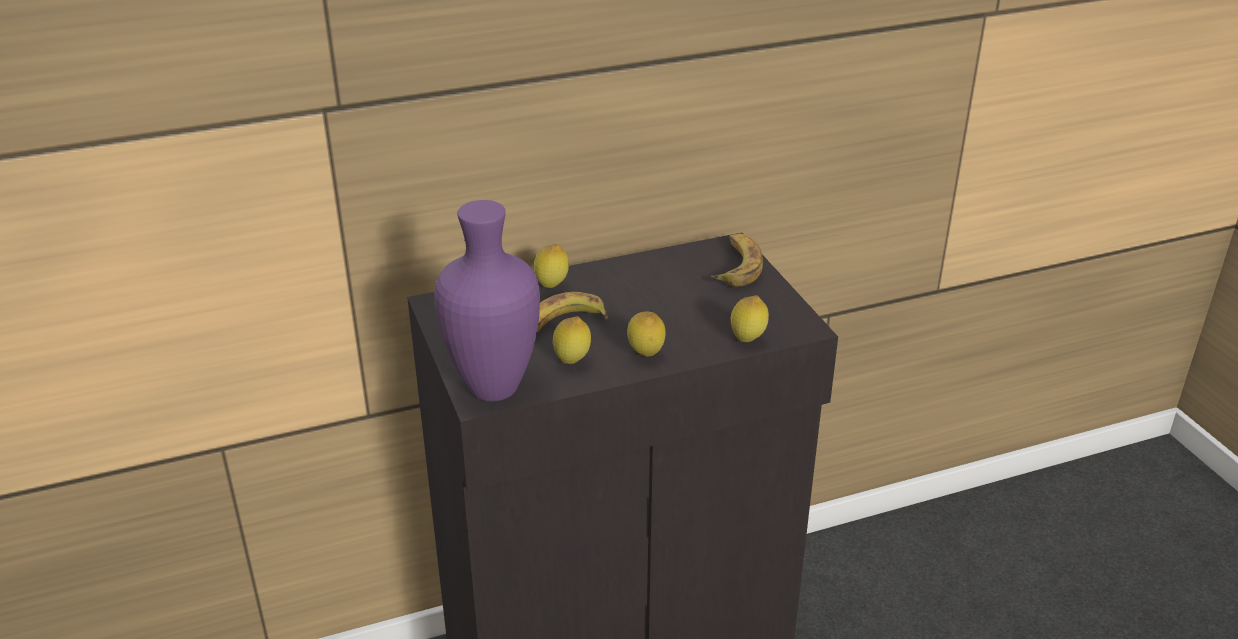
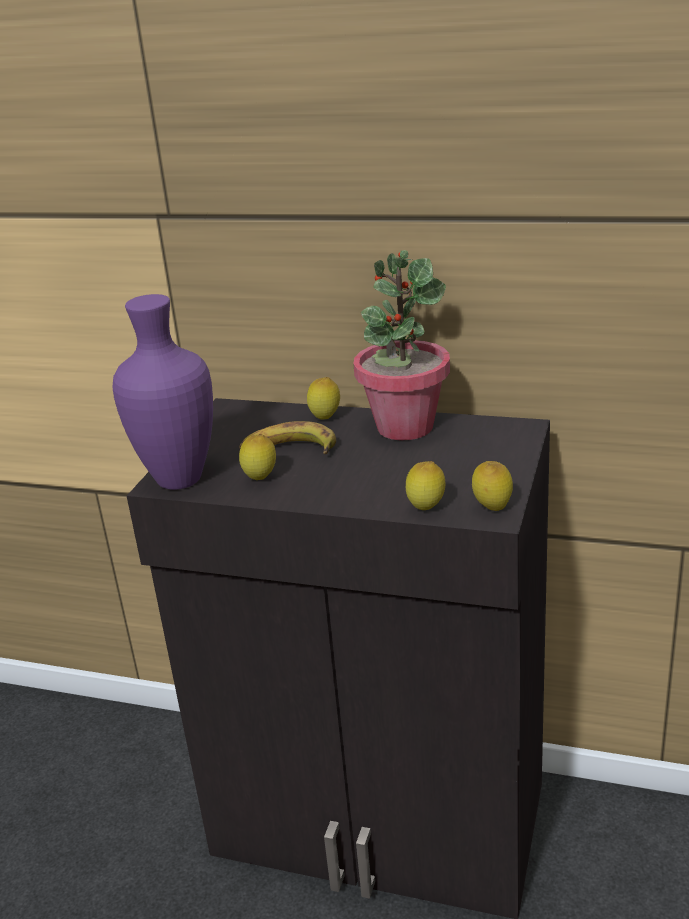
camera: 40 degrees right, 5 degrees down
(634, 273) = (404, 427): none -> potted plant
(646, 355) = (323, 493): lemon -> lemon (492, 509)
(736, 266) = (503, 445): banana -> none

